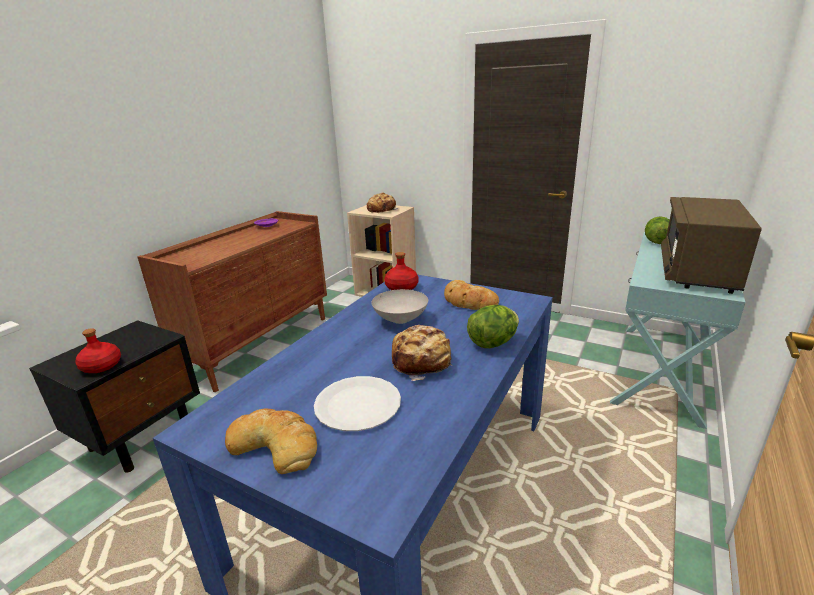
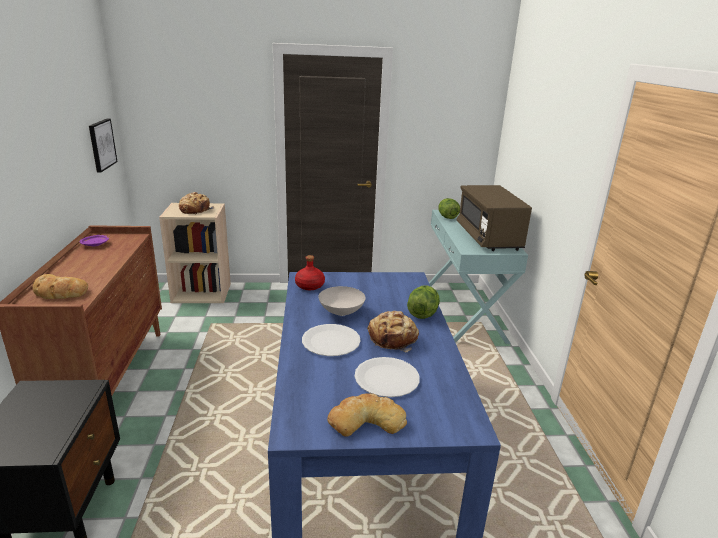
camera: 35 degrees left, 0 degrees up
(102, 366) = (51, 434): red bottle -> none
(307, 143) = (101, 144): none -> picture
(352, 346) = (331, 341): none -> white plate
(468, 301) = (373, 287): bread -> bread (59, 292)

